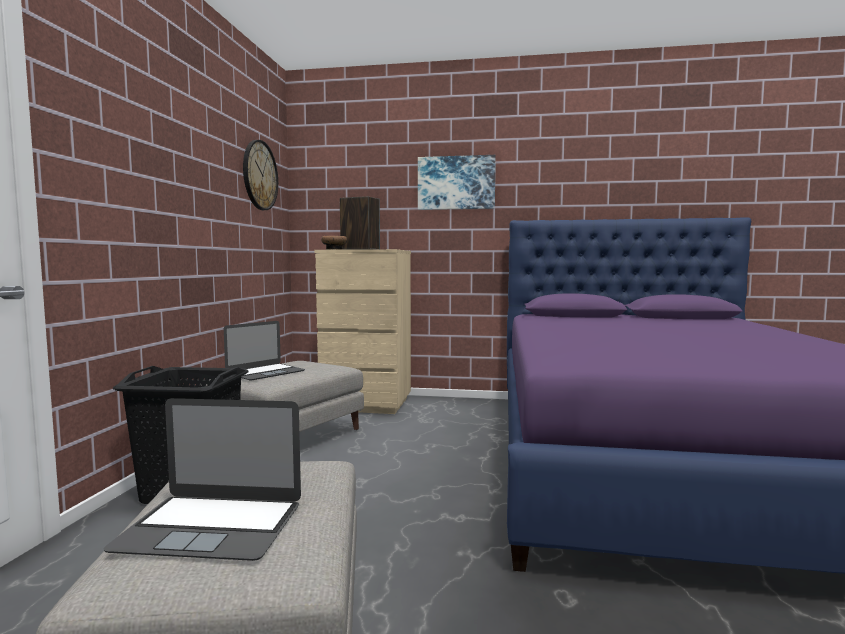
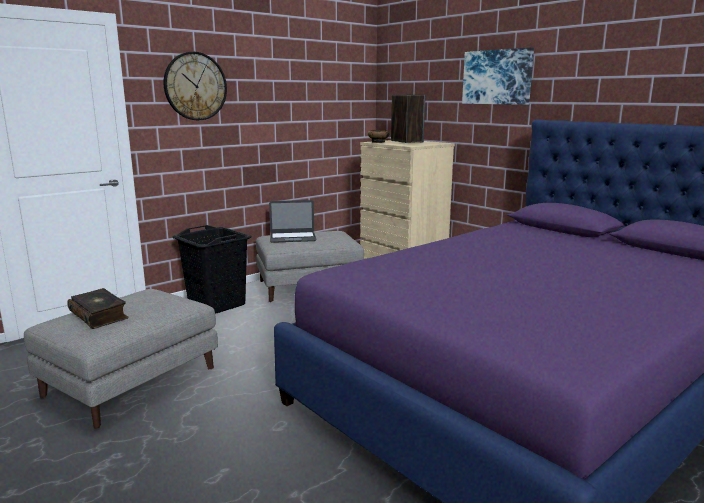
camera: 40 degrees right, 10 degrees up
(211, 526) = (99, 315): laptop -> book
(259, 175) = (333, 78): wall clock -> wall clock (195, 86)

